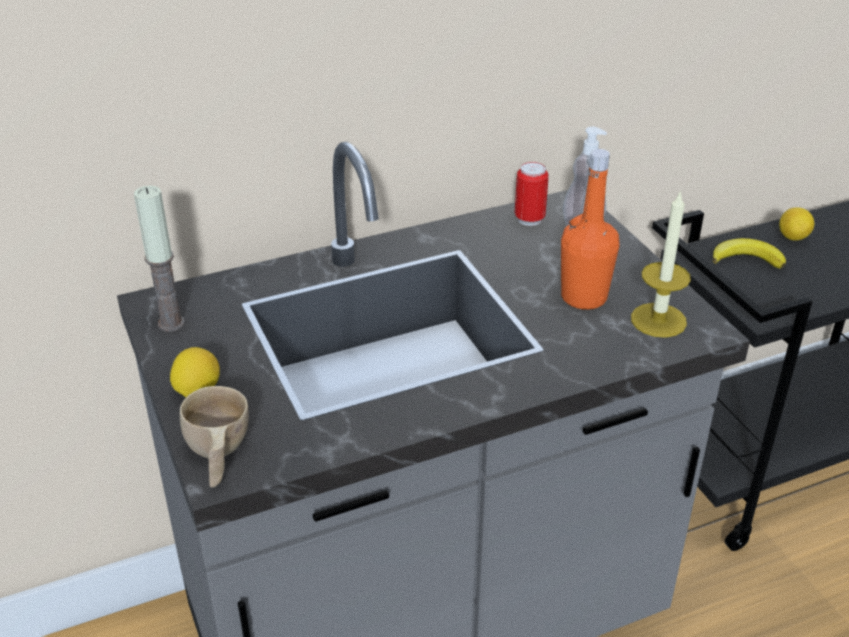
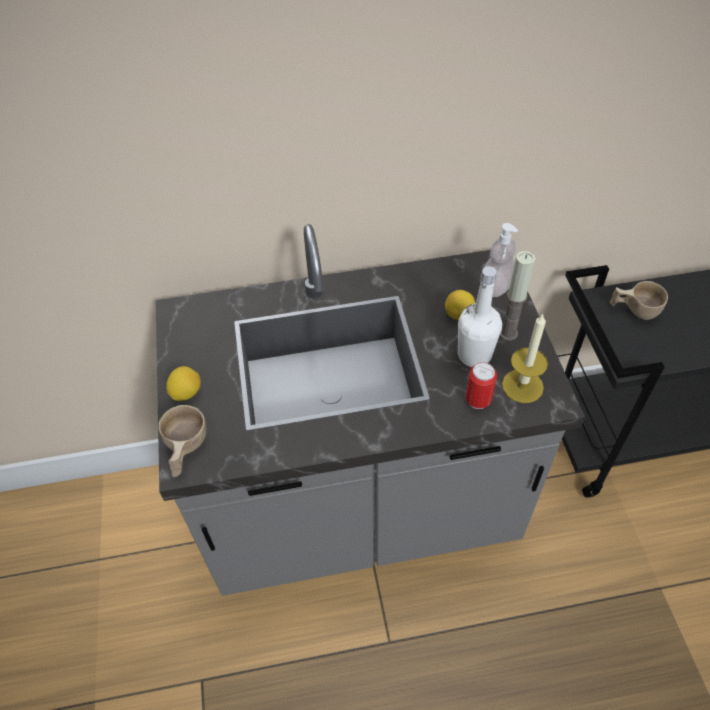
camera: 15 degrees right, 15 degrees up
(171, 323) = (184, 331): candle -> candle (508, 333)
(529, 219) = (458, 274): can -> can (478, 400)
(583, 297) = (474, 355): orange bottle -> white bottle
(747, 259) = (634, 310): banana -> beige cup
(793, 238) = (678, 295): lemon -> lemon (459, 314)

